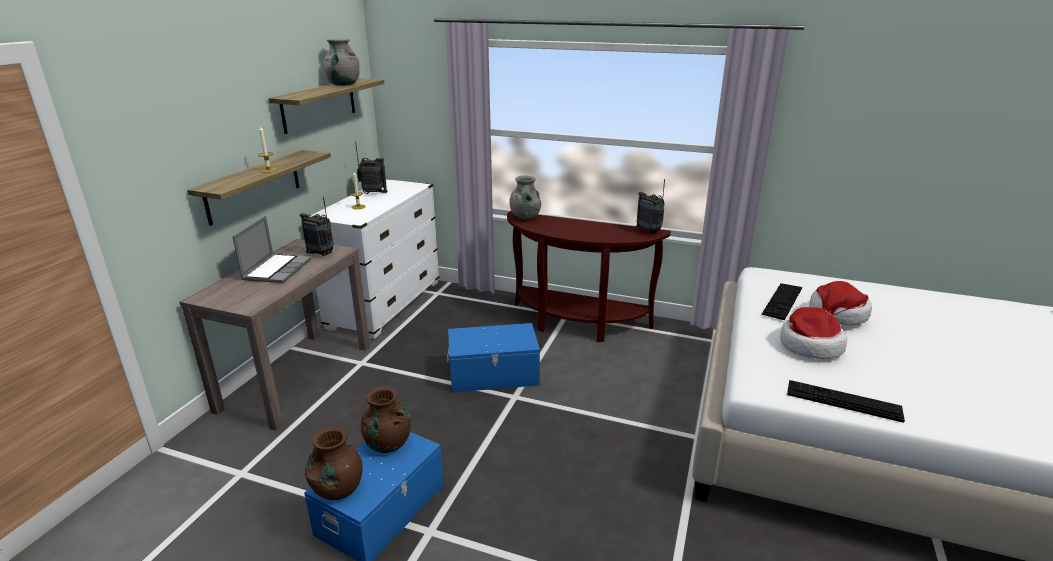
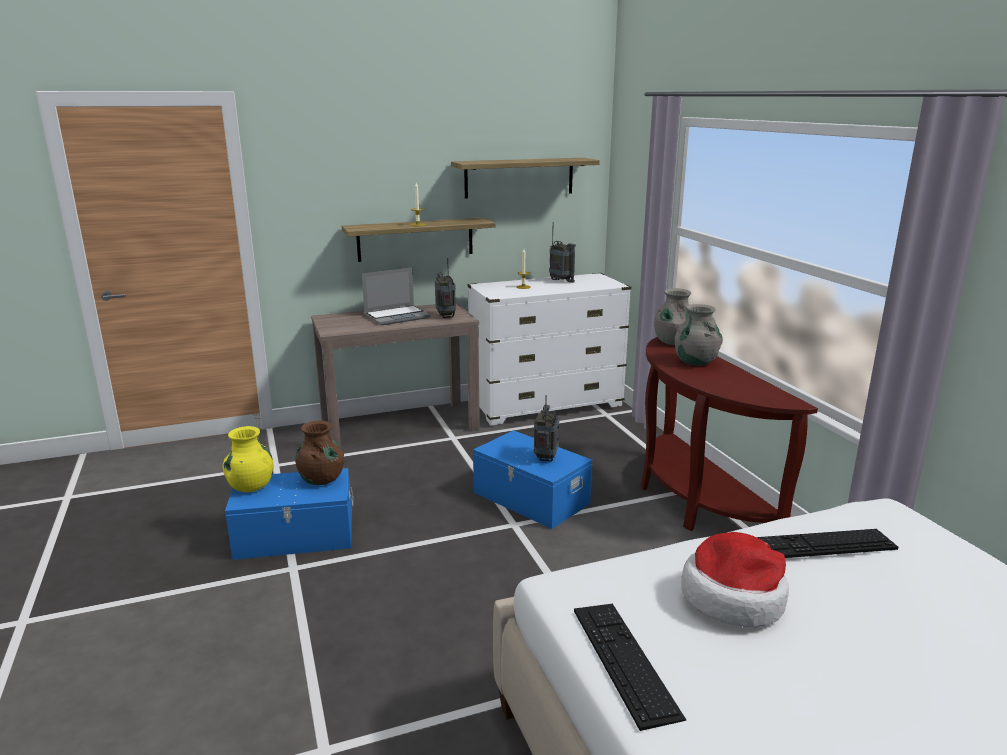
camera: 50 degrees right, 5 degrees down
(338, 489) = (251, 486): brown vase -> yellow vase
(343, 84) = (545, 159): grey vase -> grey vase (695, 362)
(649, 231) = (783, 399): radio -> radio (546, 458)
(836, 315) = (869, 598): hat -> none

